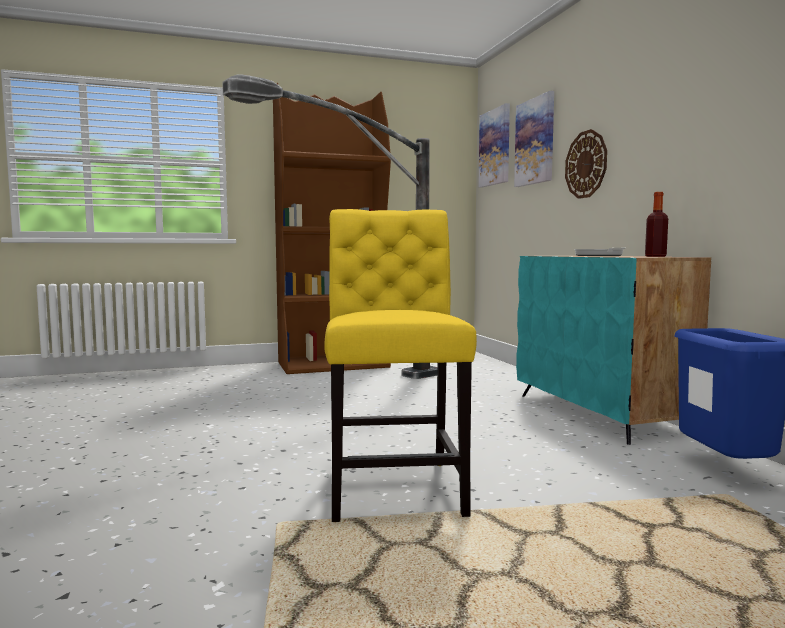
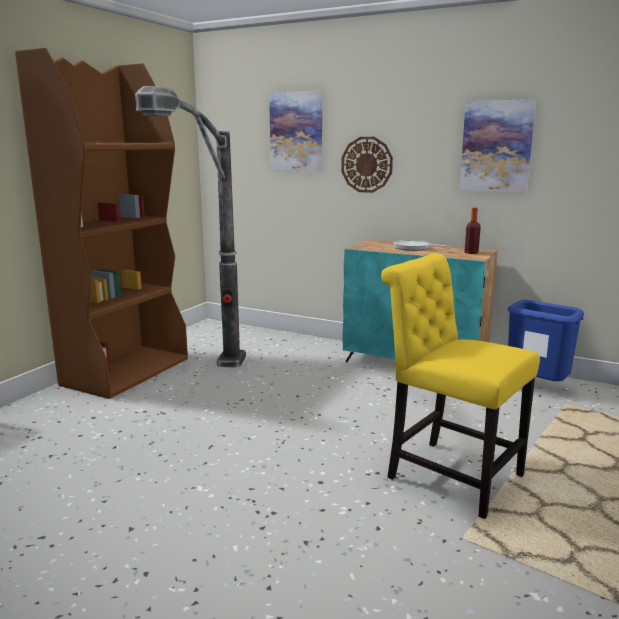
camera: 45 degrees left, 10 degrees up
(495, 147) = (232, 125): picture -> picture (496, 146)

